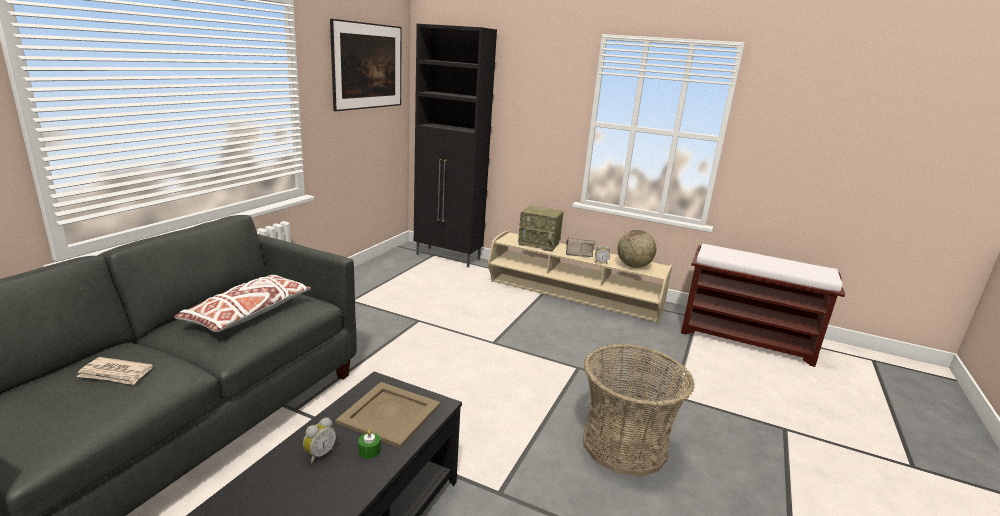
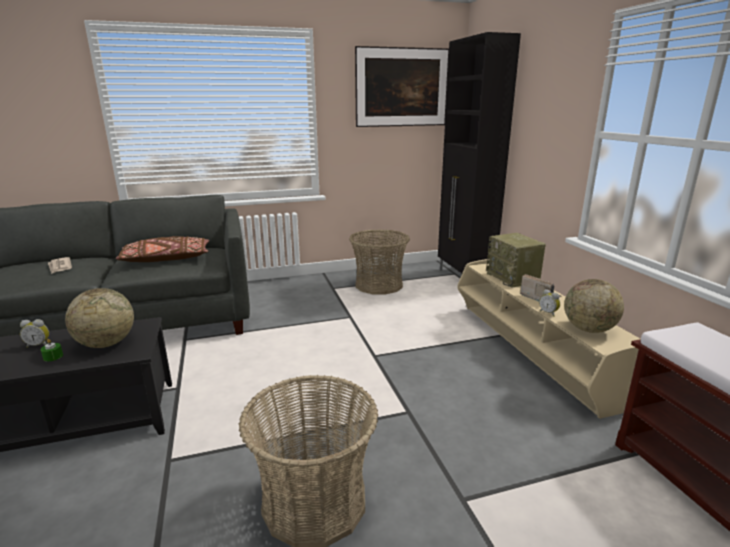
camera: 50 degrees right, 0 degrees up
(248, 314) = (166, 259): white pillow -> brown pillow
(389, 283) = (379, 285): none -> basket
(389, 414) = (106, 343): beige tray -> globe

